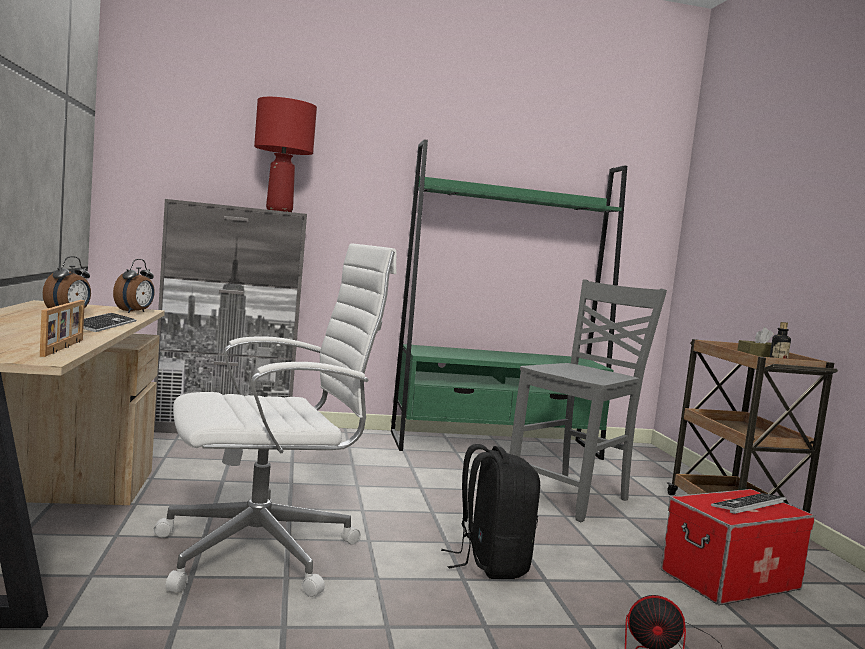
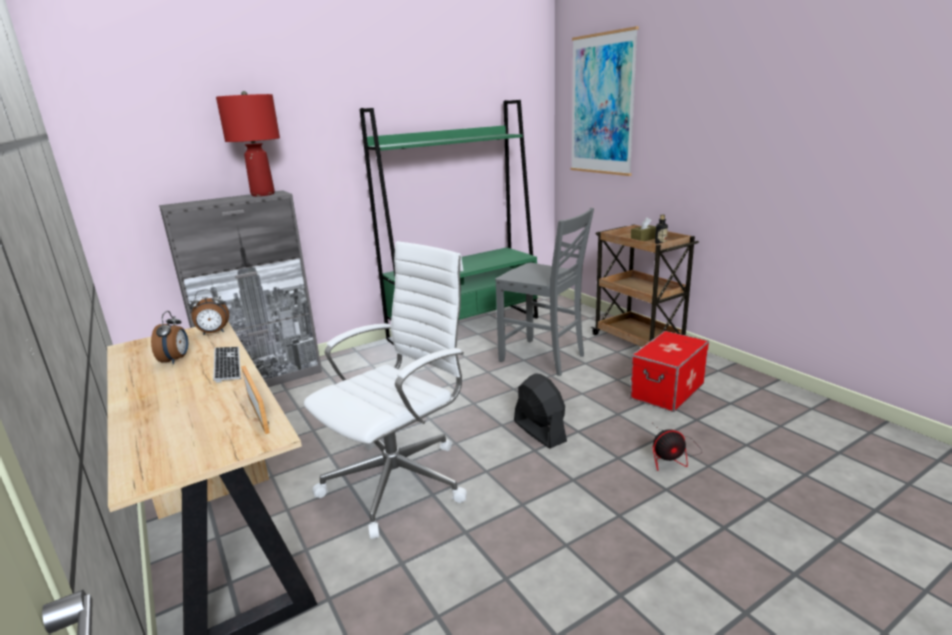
camera: 20 degrees left, 15 degrees up
(135, 312) = (213, 333): alarm clock -> alarm clock turned 75 degrees clockwise
(490, 563) = (539, 431): black backpack -> black fan
(571, 497) = (543, 358): grey chair -> grey chair turned 105 degrees clockwise
(739, 184) = (602, 105): none -> picture
(749, 504) = (674, 345): keyboard -> none

